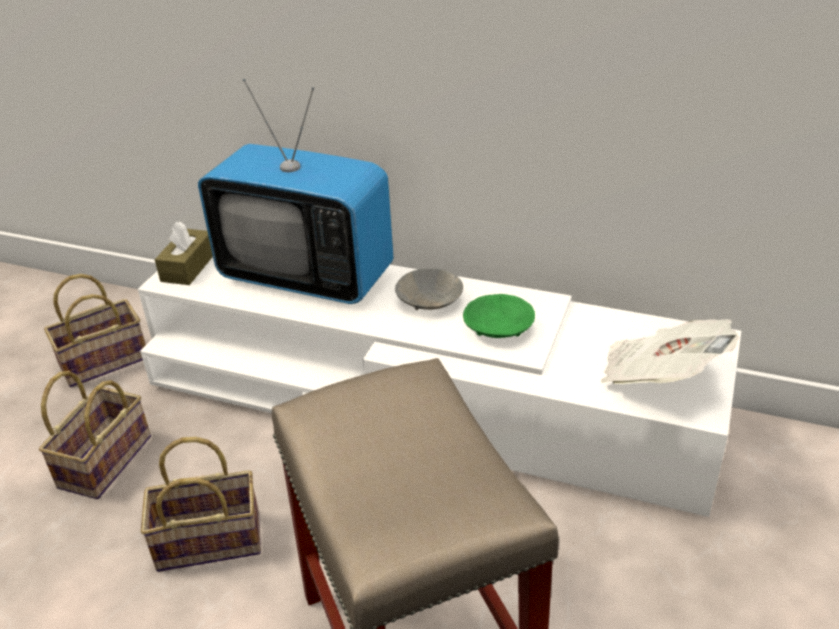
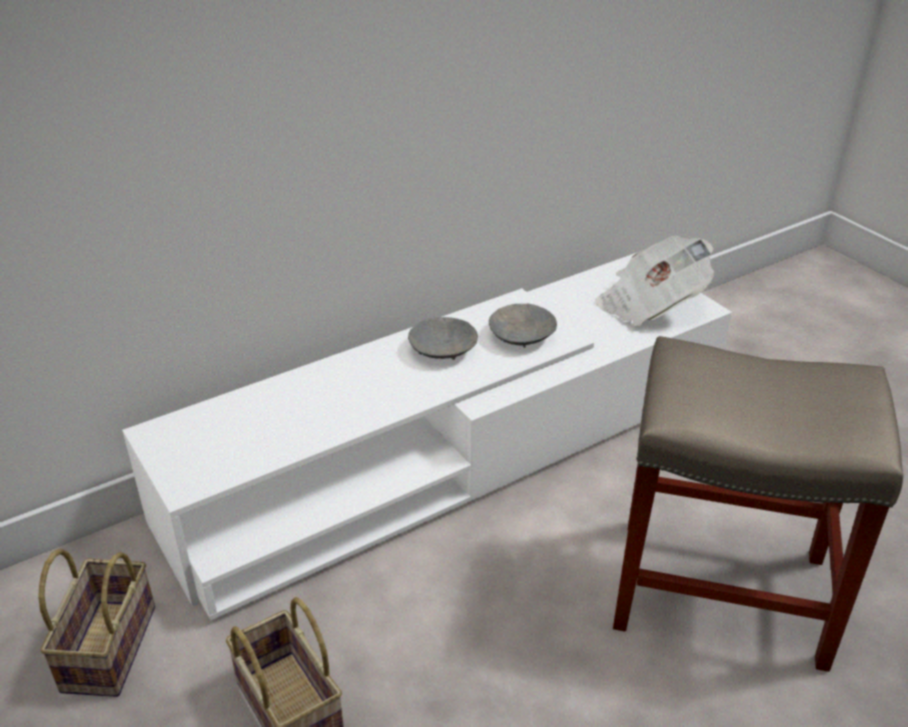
camera: 55 degrees left, 0 degrees up
(188, 267) = (183, 461): brown tissue box -> none
(212, 539) = (489, 665): basket -> none
(307, 277) = (314, 396): television -> none
(498, 327) = (521, 335): green bowl -> grey bowl

